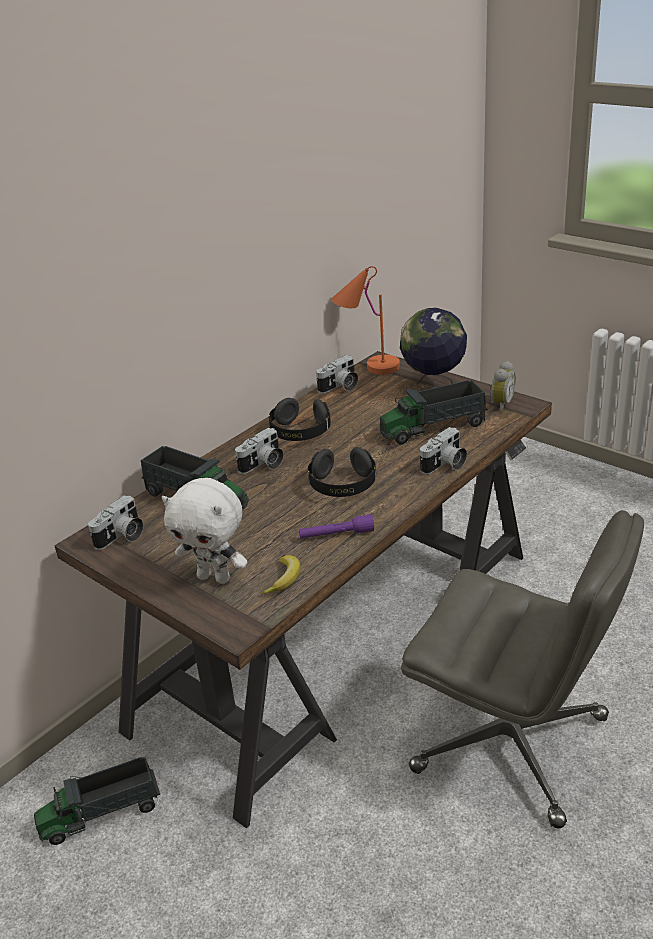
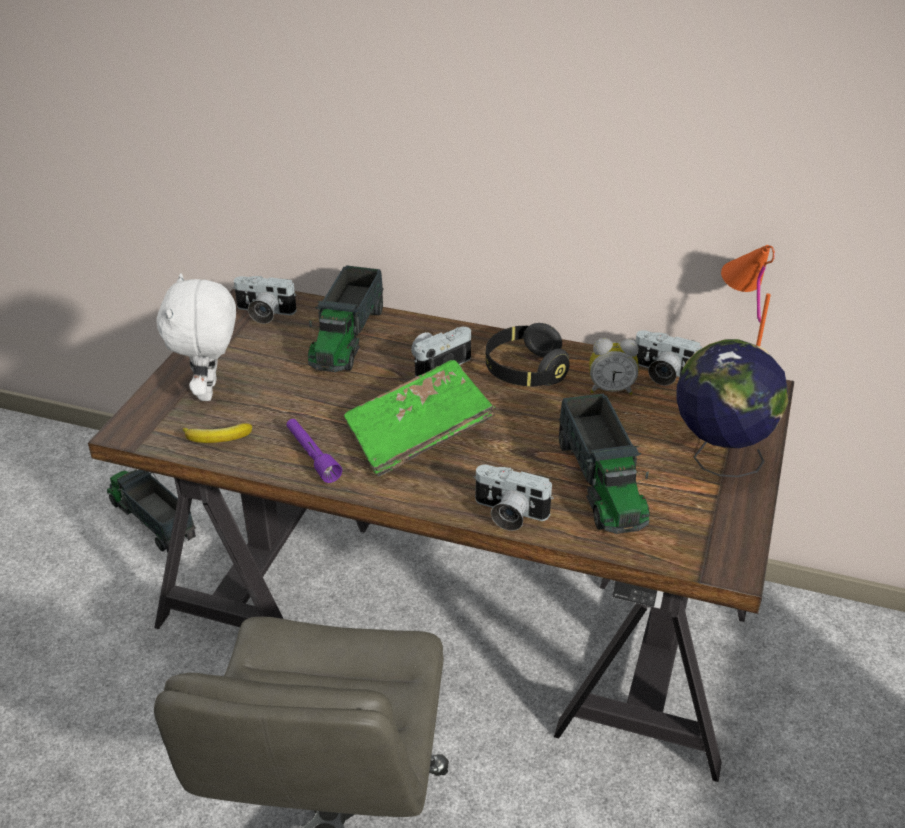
camera: 65 degrees right, 5 degrees up
(263, 464) = (438, 363): camera -> camera turned 120 degrees clockwise
(343, 486) = (418, 435): black headphones -> green book
(433, 428) = (601, 482): toy truck -> toy truck turned 150 degrees counterclockwise
(500, 404) = (714, 538): alarm clock -> alarm clock (611, 389)

